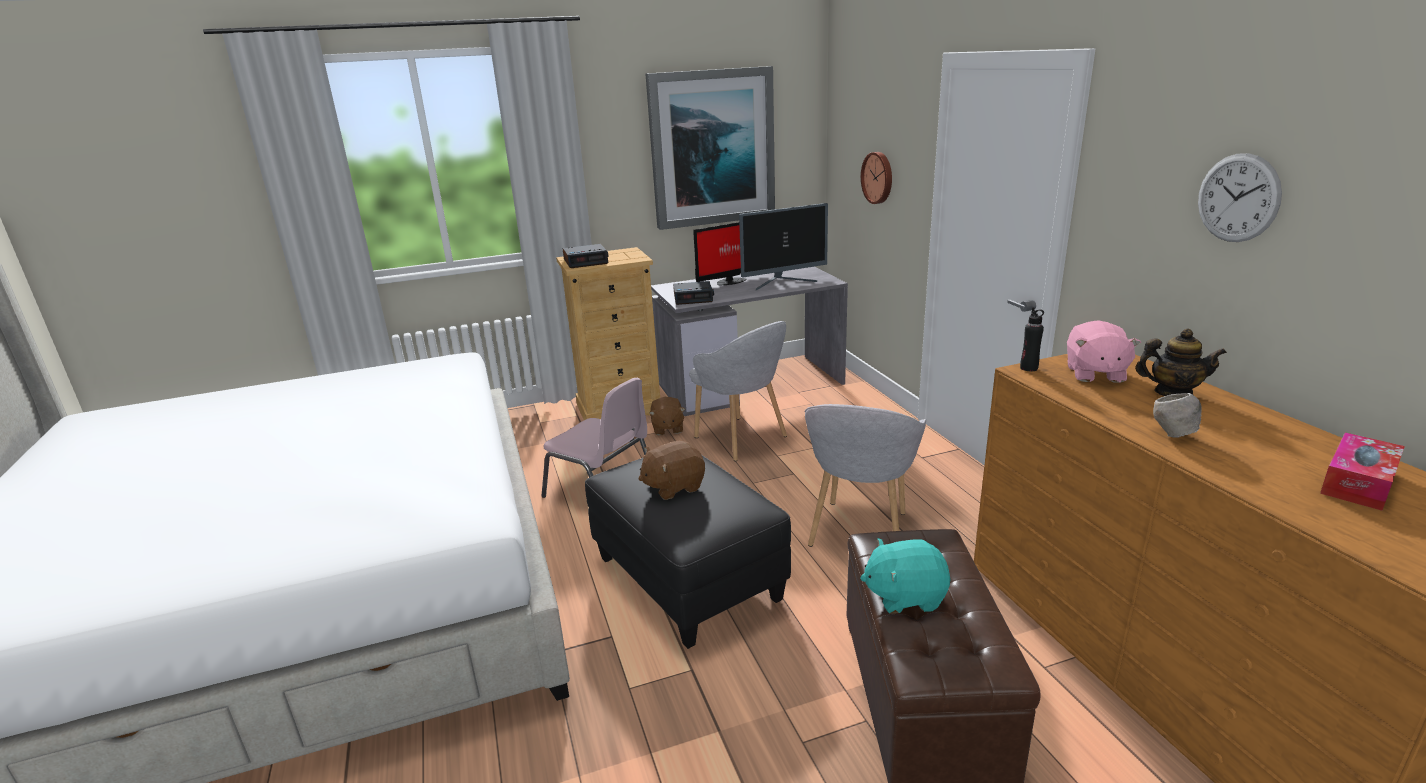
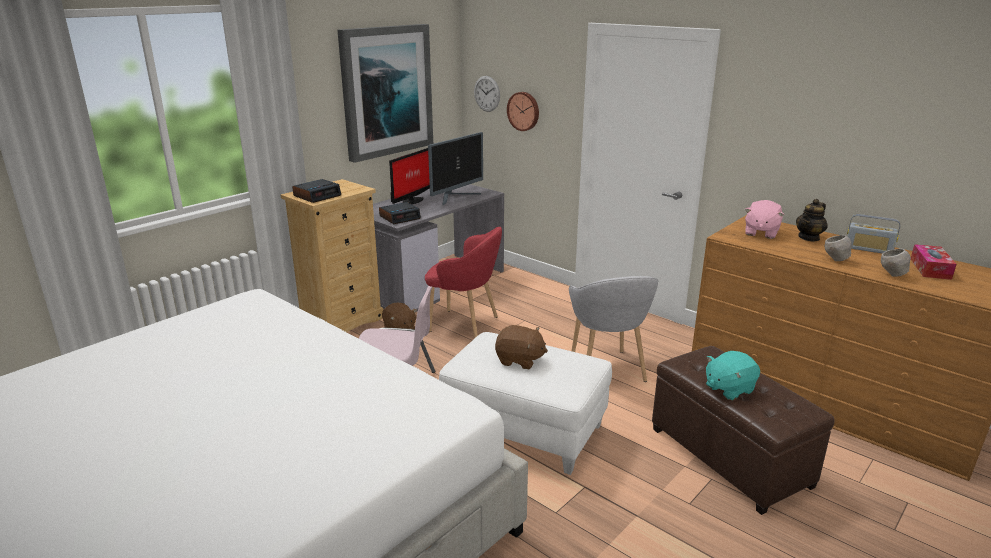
camera: 30 degrees left, 0 degrees up
(673, 486) = (519, 360): brown plush toy -> brown plush toy turned 105 degrees counterclockwise
(690, 579) = (526, 431): black ottoman -> white ottoman
(741, 439) = (465, 325): grey armchair -> red armchair
(1029, 368) = (724, 234): black bottle -> none
(1094, 374) = (760, 233): pink plush toy -> pink plush toy turned 45 degrees clockwise
(1173, 393) = (809, 238): teapot -> teapot turned 150 degrees clockwise
(1238, 198) = (828, 121): wall clock -> wall clock (487, 93)
(1254, 478) = (892, 275): none -> grey bowl
(1267, 428) = (868, 249): none -> radio

